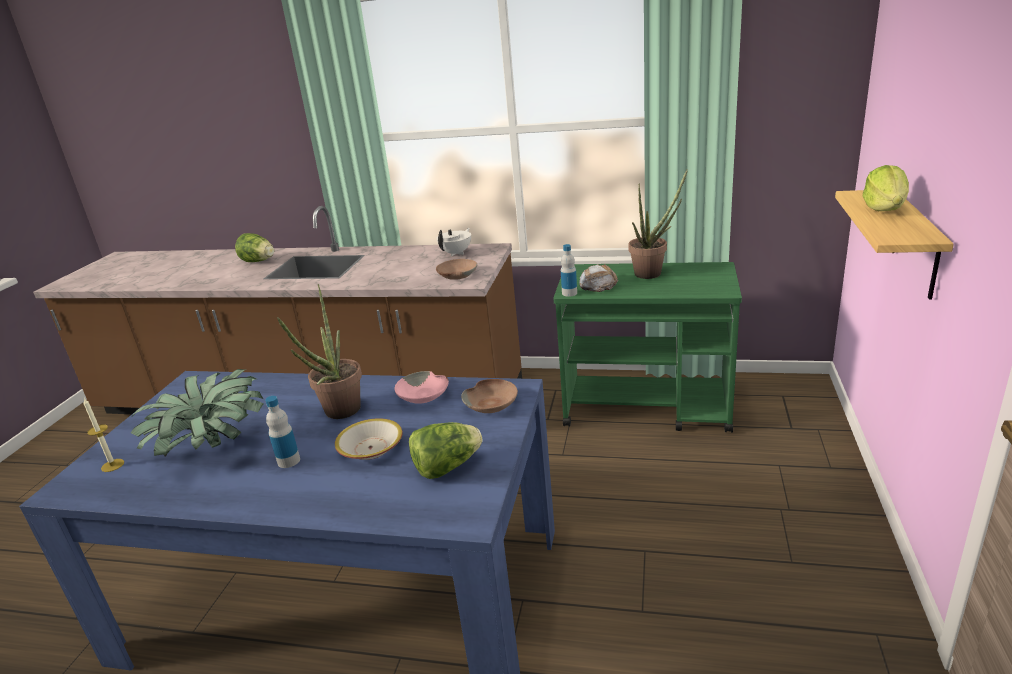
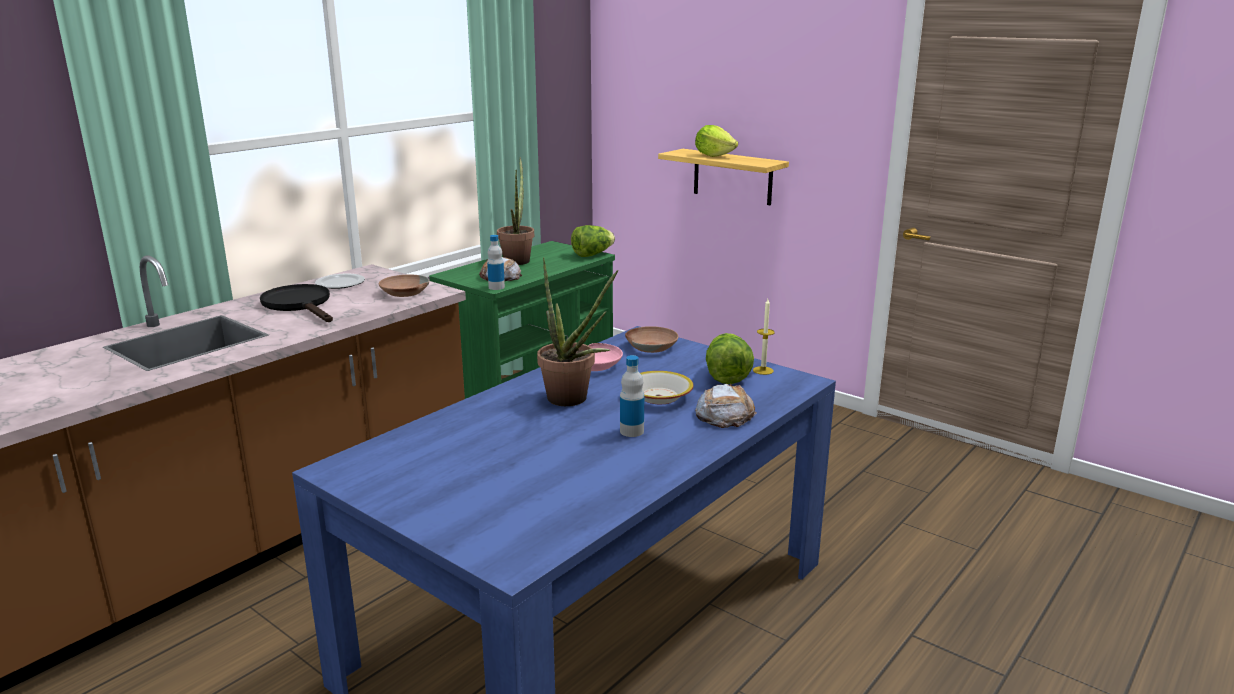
camera: 65 degrees left, 5 degrees down
(112, 465) = (498, 527): candle -> candle (763, 370)
(212, 449) = (550, 465): potted plant -> none
(259, 261) = (58, 366): lettuce -> lettuce (592, 255)
(348, 496) = (724, 414): none -> bread
(401, 262) = (300, 305): none -> black frying pan
(456, 253) = (341, 283): white teapot -> plate

